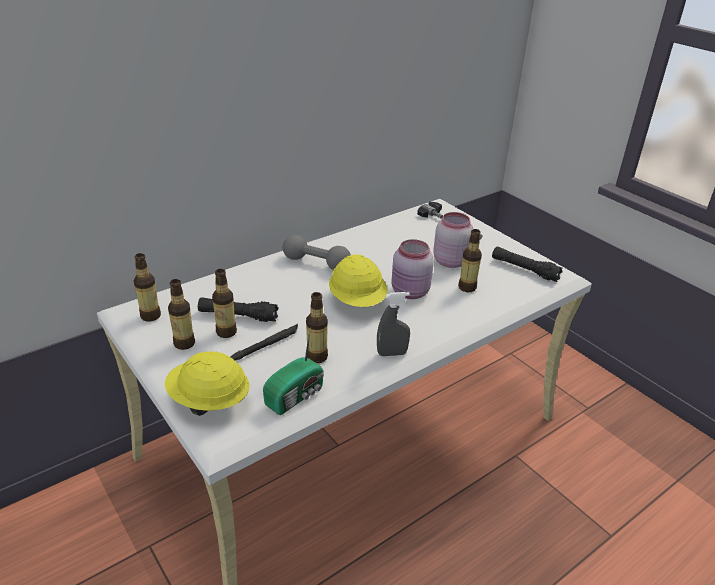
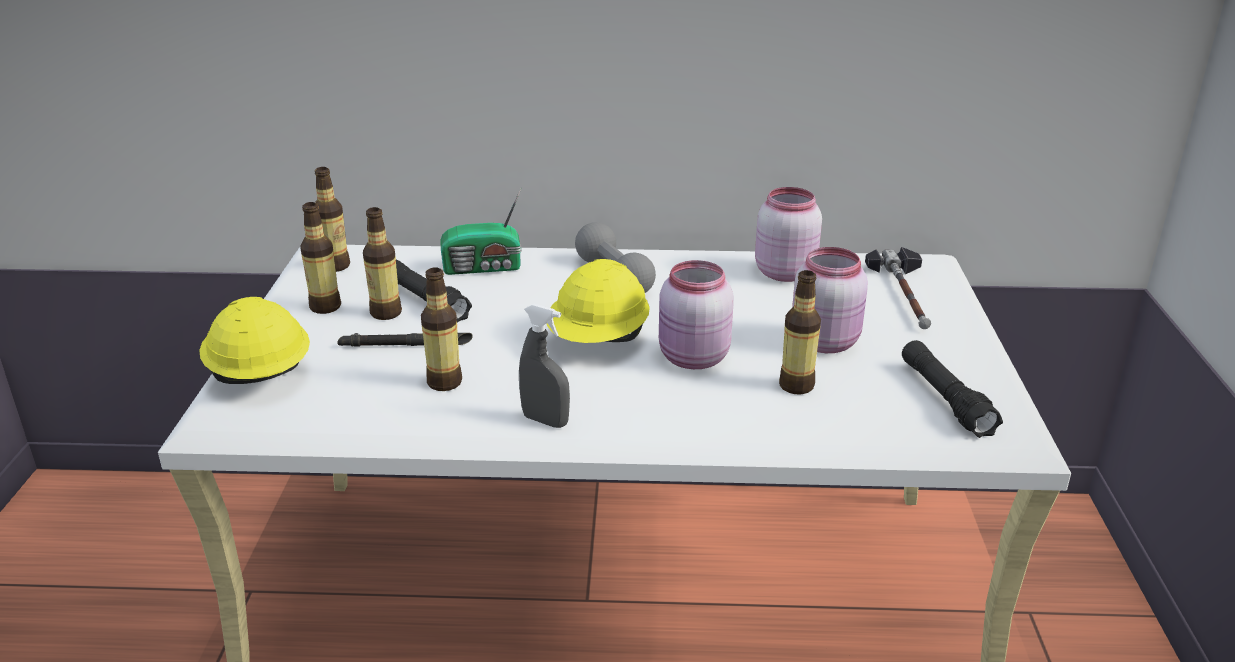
camera: 40 degrees right, 5 degrees down
(296, 395) = (355, 413): radio -> radio (484, 268)
(388, 232) = (783, 272): none -> pink jar

